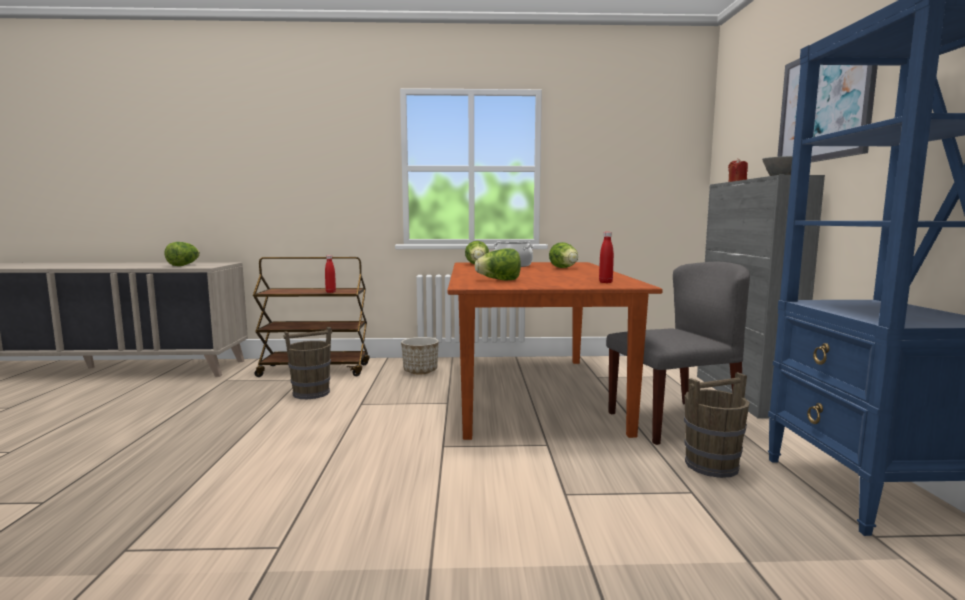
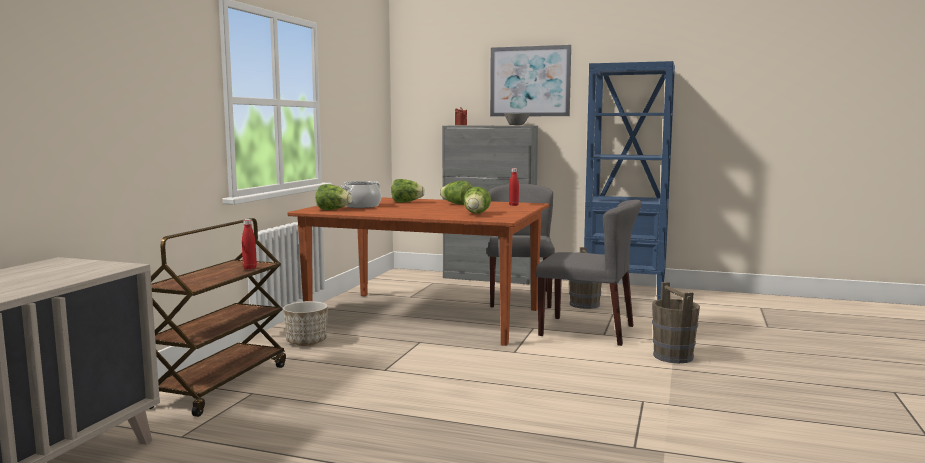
camera: 70 degrees left, 0 degrees up
(184, 265) = (52, 274): lettuce -> lettuce (456, 204)
(311, 393) = (319, 388): brown bucket -> brown bucket (673, 356)
(572, 480) = (587, 330): none -> grey chair

